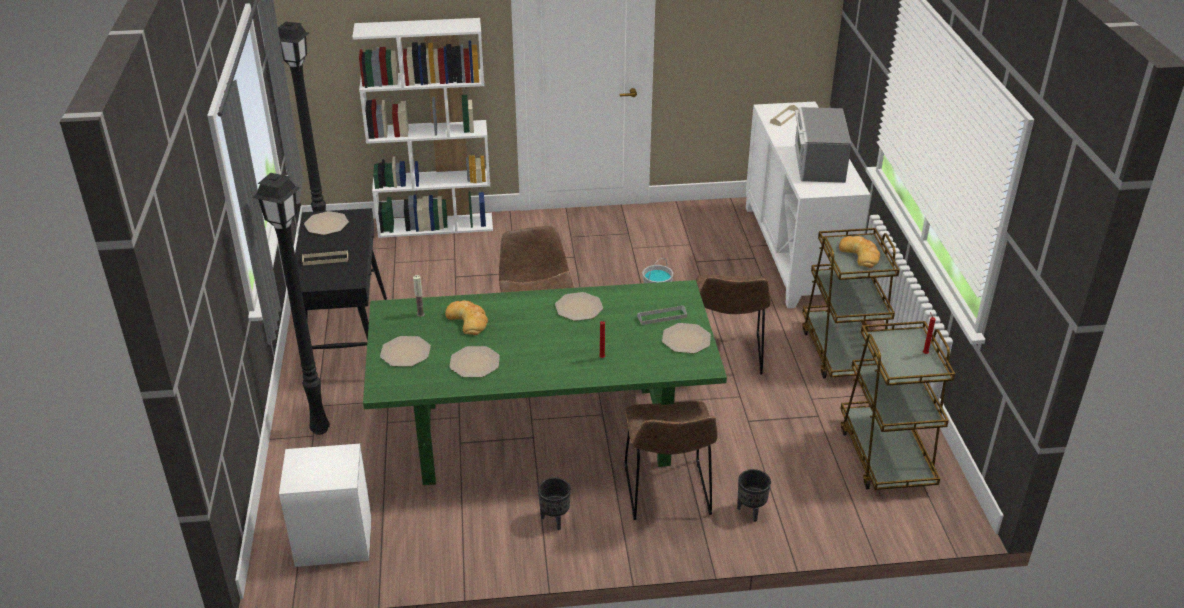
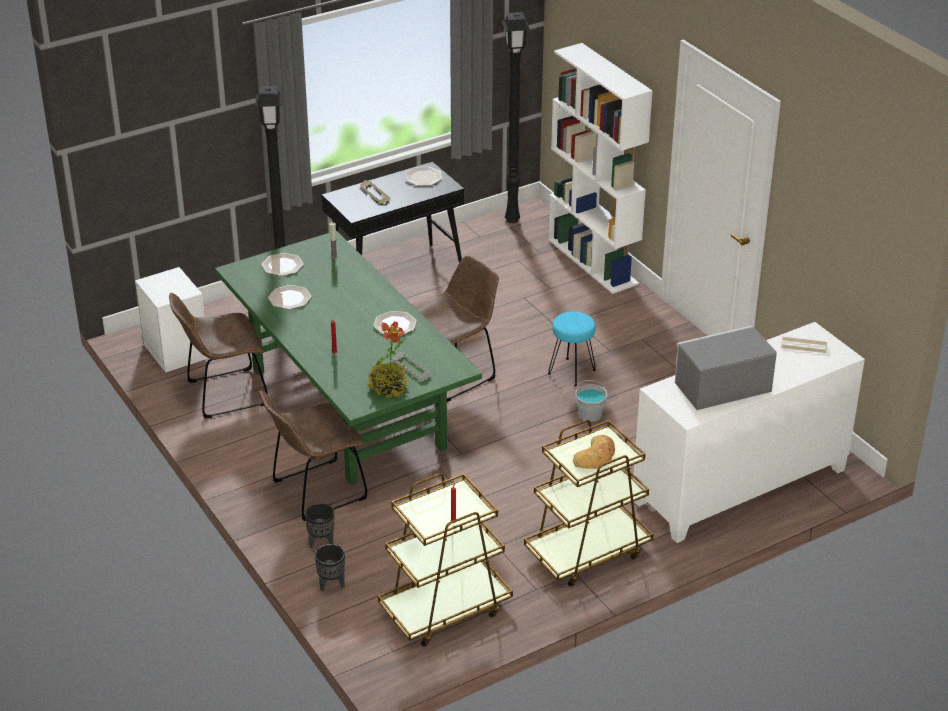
camera: 65 degrees right, 0 degrees up
(468, 320) = (341, 279): bread -> none
(555, 519) = (253, 443): black planter -> black planter (332, 584)
(589, 285) = (572, 372): none -> turquoise stool
(685, 339) = (388, 388): plate -> potted plant
(727, 356) = (525, 480): brown chair -> brown chair (223, 394)

